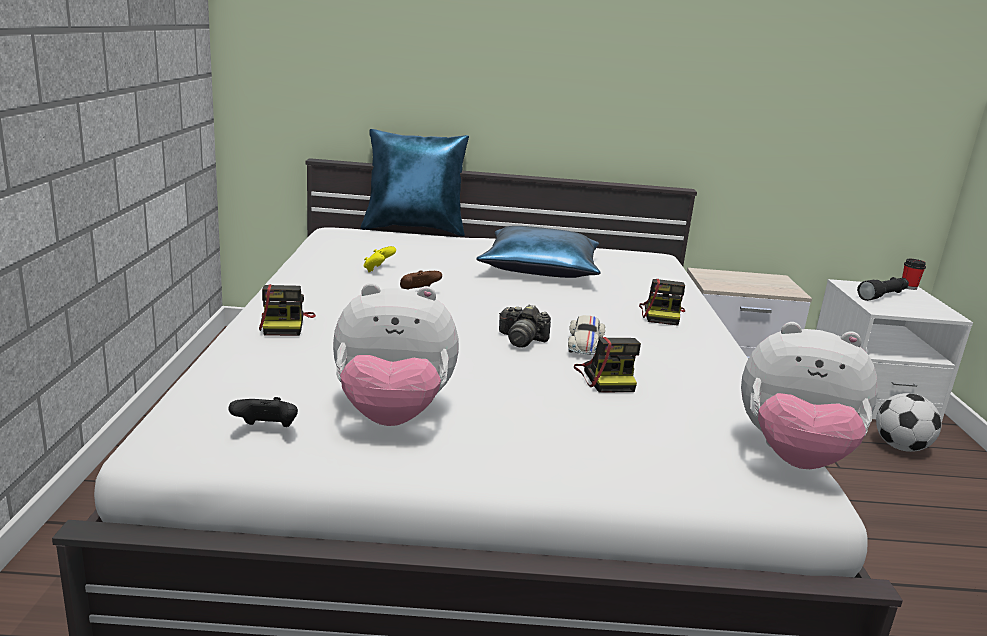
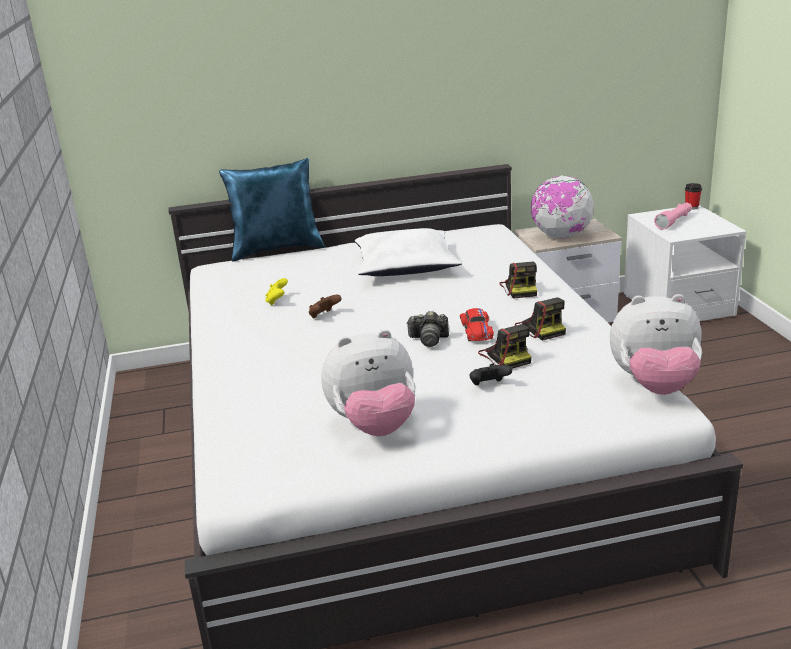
camera: 10 degrees left, 5 degrees up
(266, 430) = (297, 461): black game controller -> black game controller (489, 386)
(285, 324) = (243, 372): camera -> camera (541, 328)
(541, 268) = (406, 266): blue pillow -> white pillow
(585, 345) = (477, 331): white toy car -> red toy car
(739, 283) = (561, 236): none -> globe
(883, 296) = (674, 221): black flashlight -> pink flashlight
(900, 447) = (711, 342): football -> none

